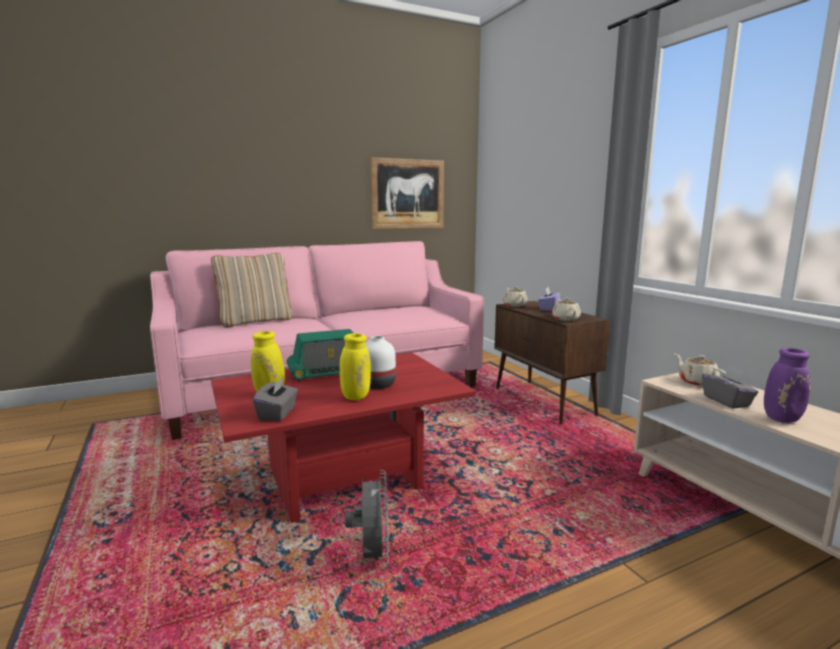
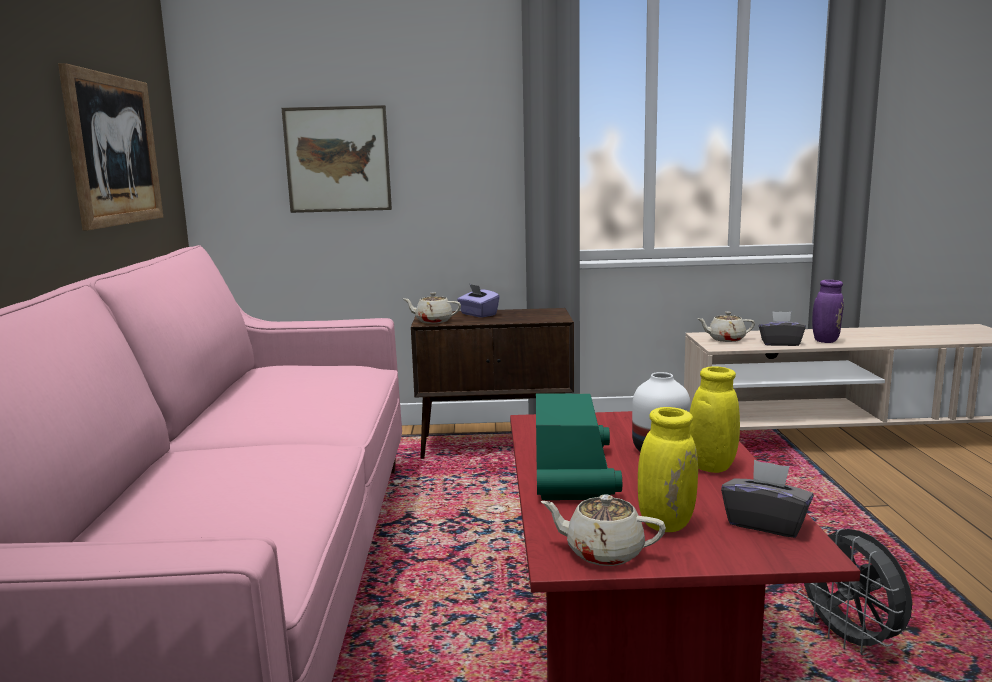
camera: 65 degrees left, 0 degrees up
(255, 321) = (132, 498): beige pillow -> none
(372, 557) = (850, 641): grey fan -> grey fan turned 135 degrees counterclockwise
(527, 199) = (337, 159): none -> picture
(565, 319) = (543, 317): beige teapot -> beige teapot (603, 552)

